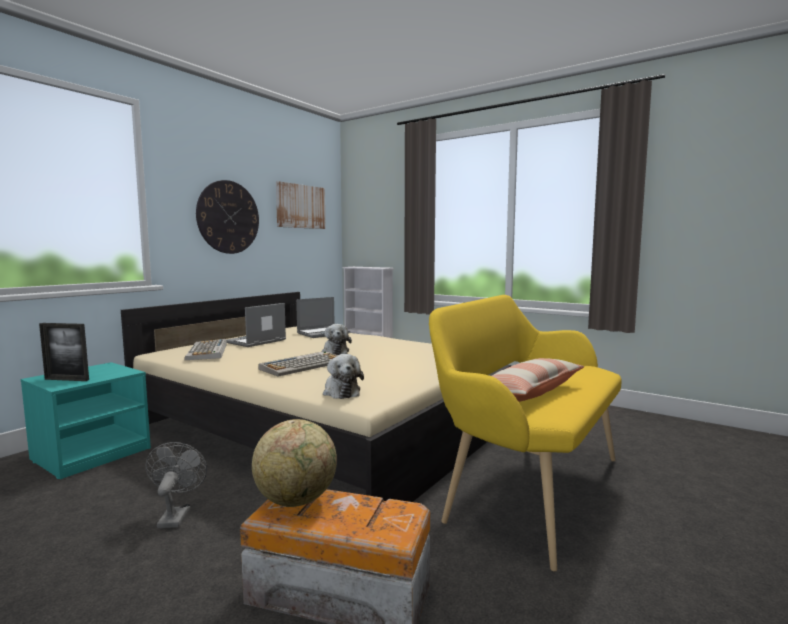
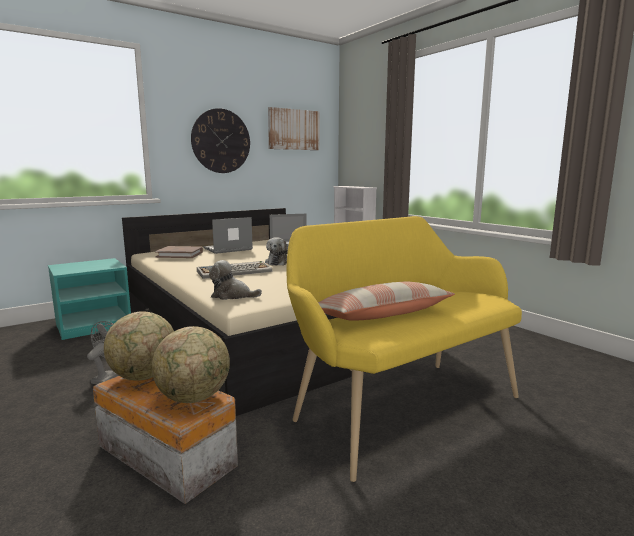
camera: 20 degrees right, 5 degrees up
(67, 379) = (72, 268): picture frame -> none
(207, 351) = (180, 254): keyboard -> brown book
(341, 392) = (232, 295): plush toy -> plush toy turned 105 degrees clockwise
(385, 513) = (194, 398): none -> globe

